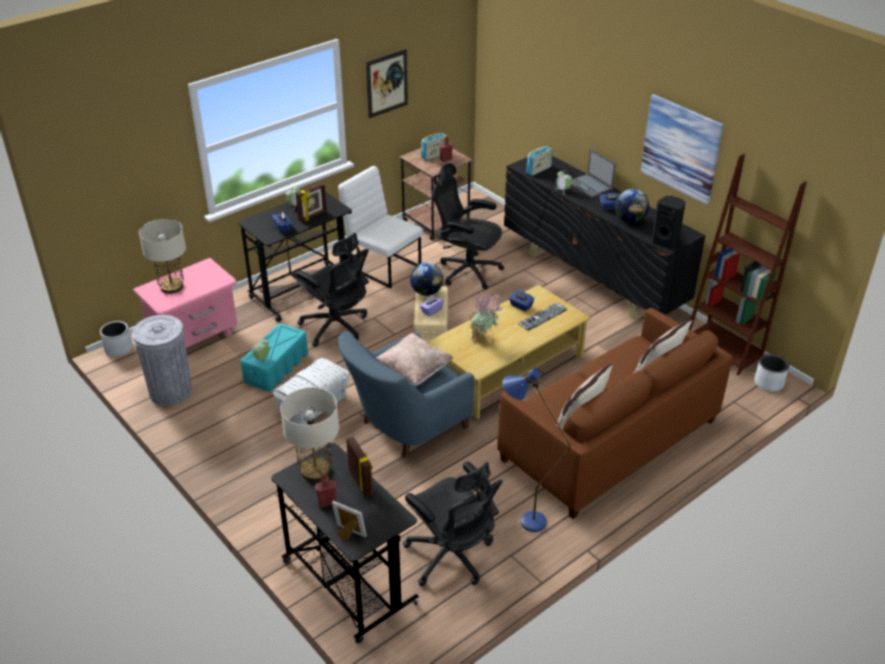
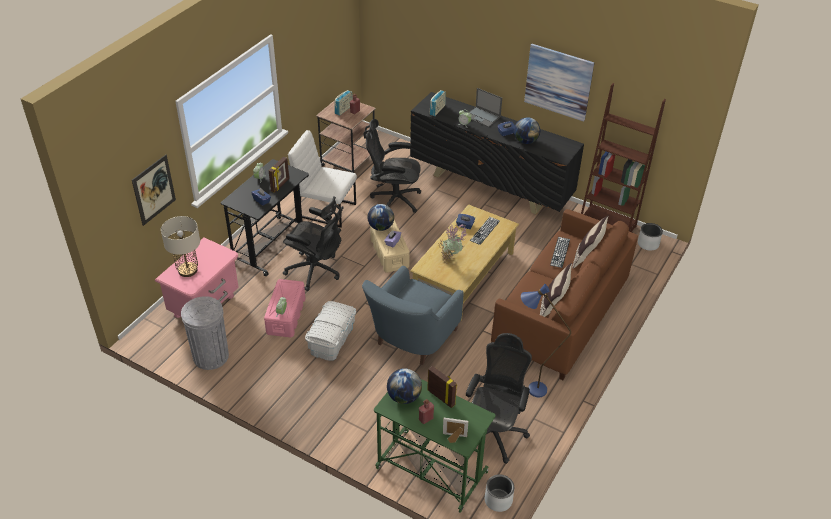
camera: 20 degrees left, 5 degrees up
(119, 348) = (145, 330): grey planter -> grey planter (498, 500)
(276, 368) = (286, 316): turquoise storage box -> pink storage box
(315, 471) = (404, 397): table lamp -> globe
(349, 582) = (431, 470): black desk -> green desk
(387, 83) = (304, 60): picture -> picture (154, 190)
(413, 371) = (414, 297): beige pillow -> none
(451, 558) = (494, 432): office chair -> office chair turned 105 degrees counterclockwise
(624, 358) = (560, 252): none -> keyboard
(666, 242) = (559, 155): black speaker -> none

